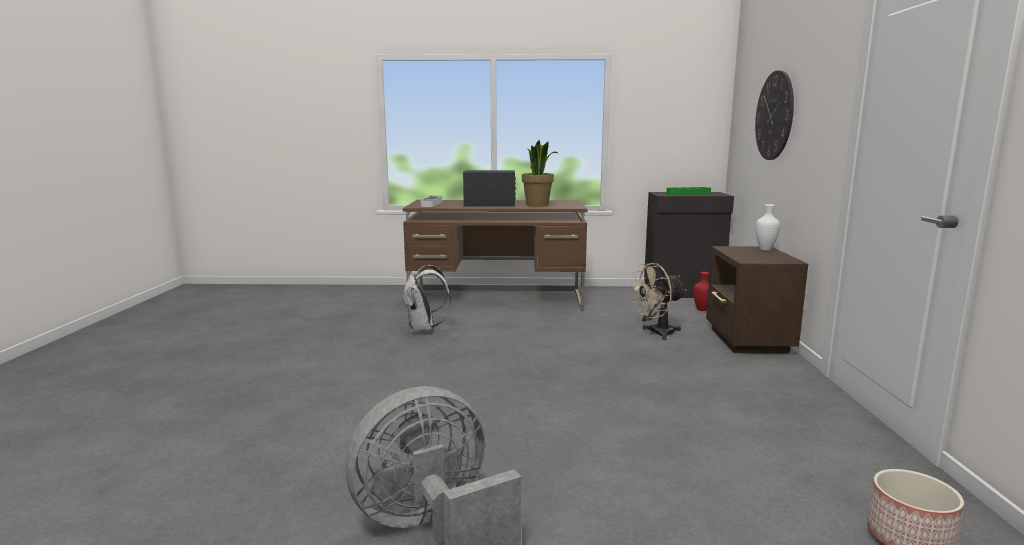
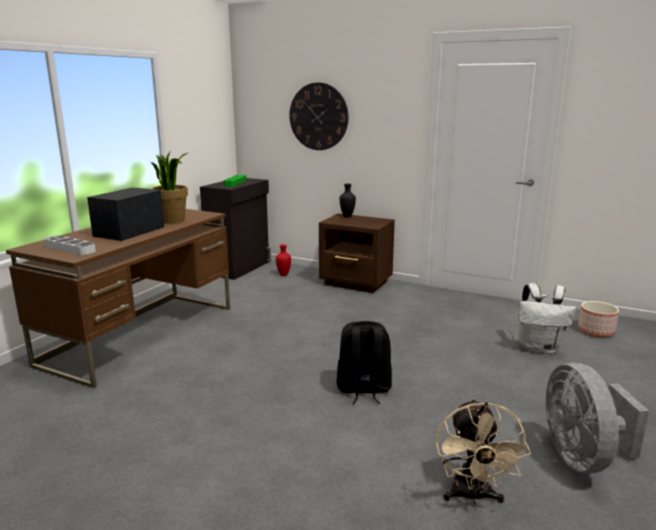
camera: 65 degrees left, 5 degrees up
(424, 330) = (183, 392): white backpack -> white backpack (539, 348)
(486, 387) = (363, 389): none -> black backpack
(656, 333) = (314, 301): beige fan -> beige fan (472, 496)
(765, 249) = (347, 216): white vase -> black vase

